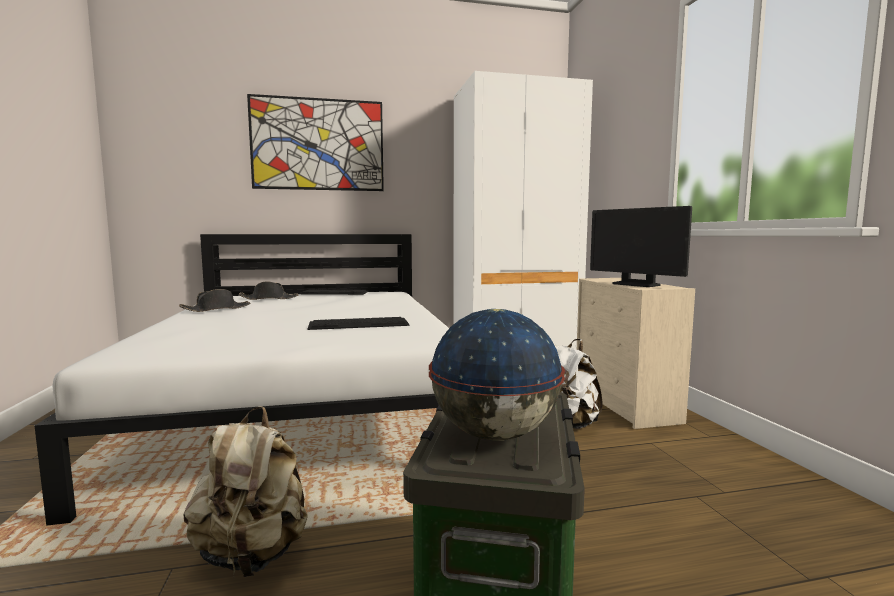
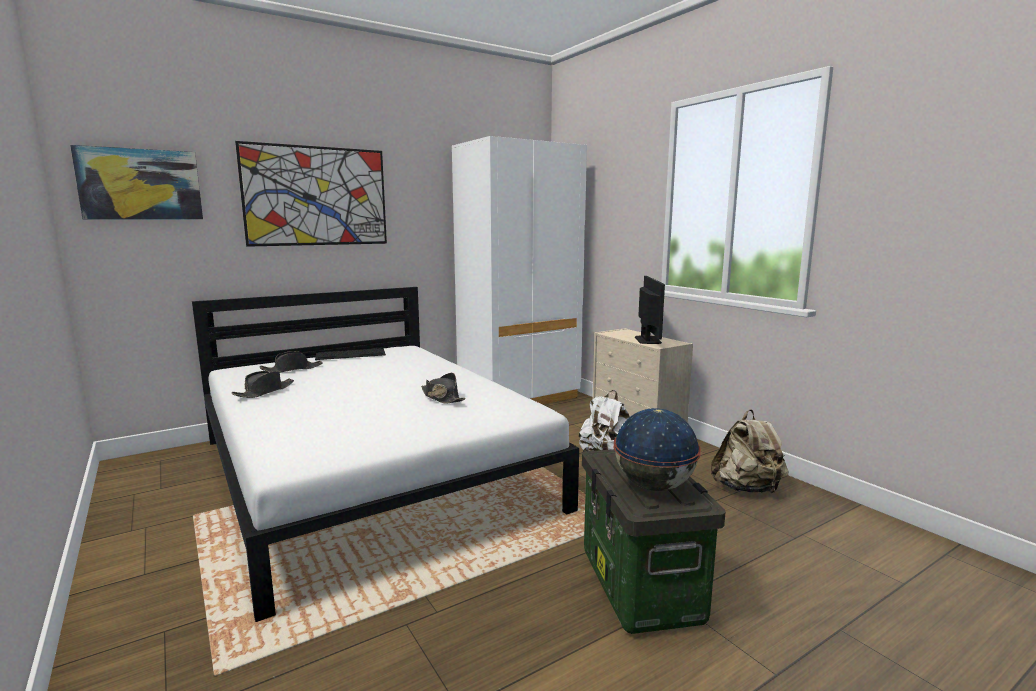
camera: 20 degrees left, 5 degrees up
(168, 132) = (140, 184): none -> picture
(253, 555) = (458, 601): beige backpack -> beige backpack (747, 489)
(359, 323) = (442, 397): keyboard -> black hat
(636, 284) = (647, 340): monitor -> monitor turned 120 degrees counterclockwise

